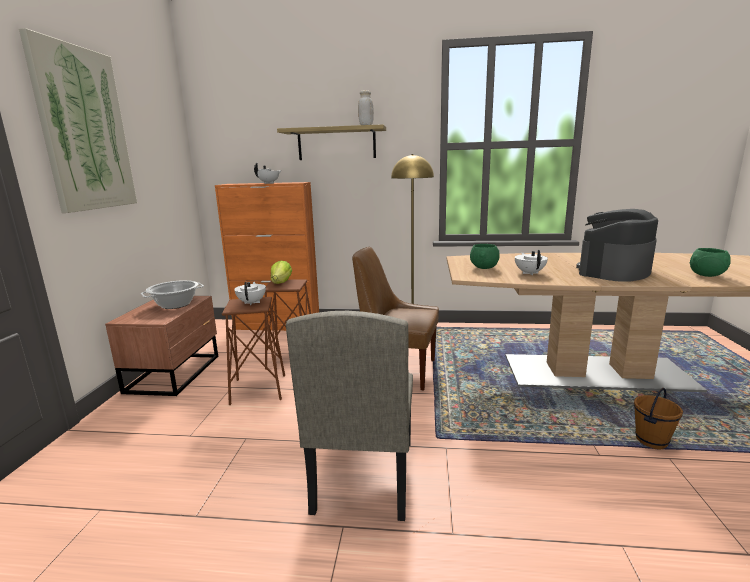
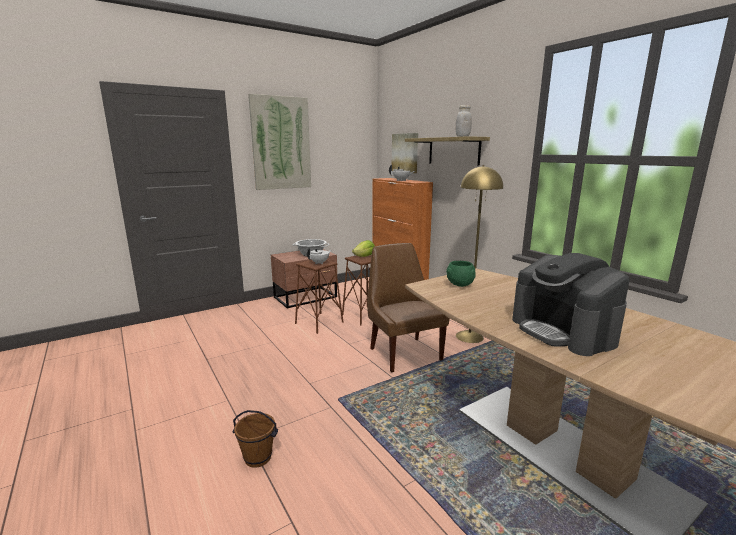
camera: 50 degrees right, 0 degrees up
(253, 149) = (405, 153): none -> picture
(363, 475) = (274, 388): beige chair -> none
(529, 273) = (477, 301): white teapot -> none
(613, 271) = (563, 331): coffee machine -> coffee machine turned 120 degrees counterclockwise
(650, 440) = (468, 518): brown bucket -> brown bucket (258, 457)
(706, 275) = (664, 383): green bowl -> none

